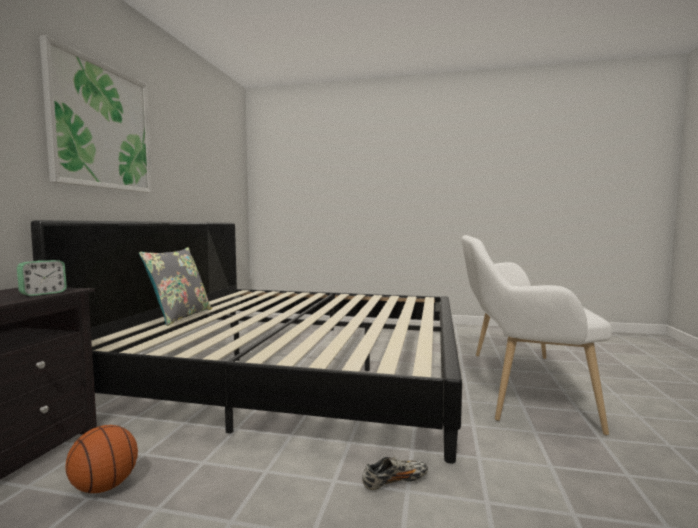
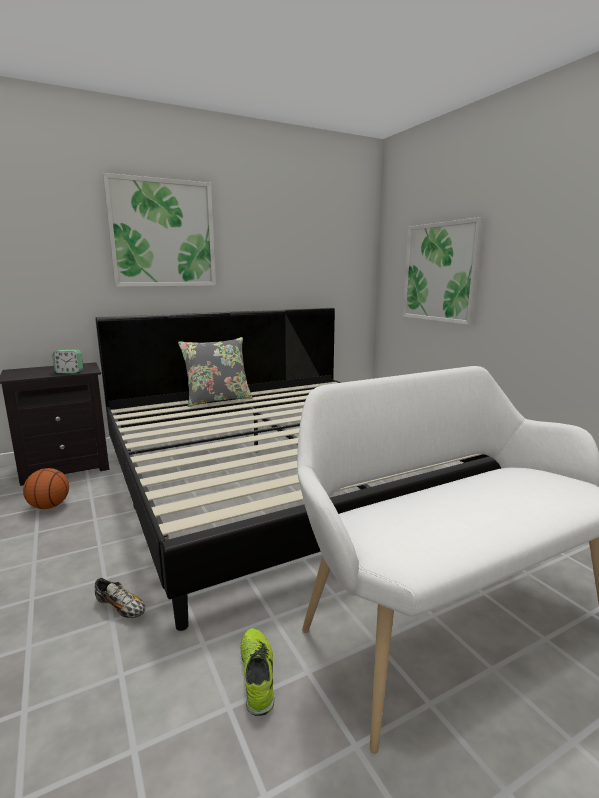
camera: 50 degrees right, 10 degrees up
(321, 194) = (440, 272): none -> picture
(526, 447) = (257, 674): none -> shoe

